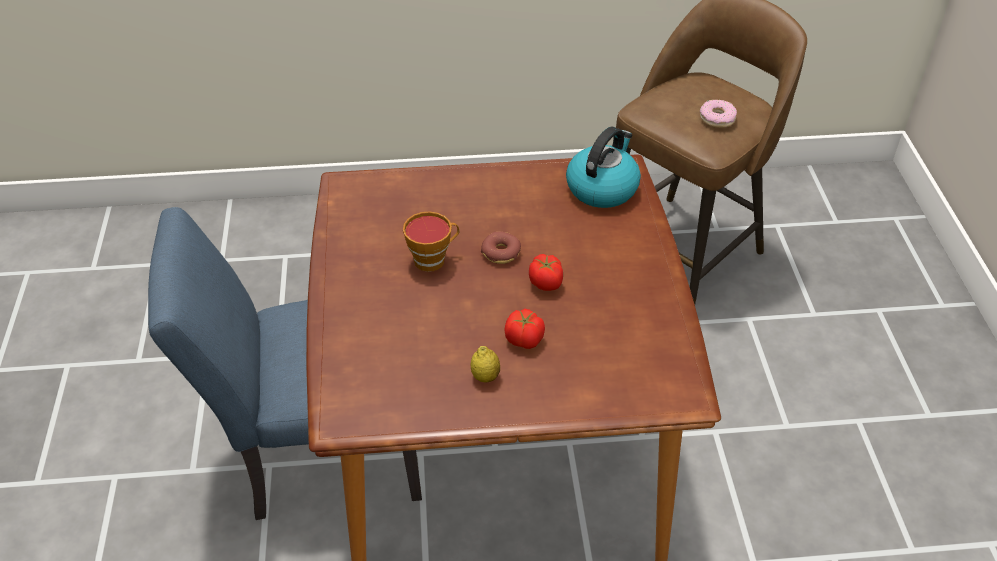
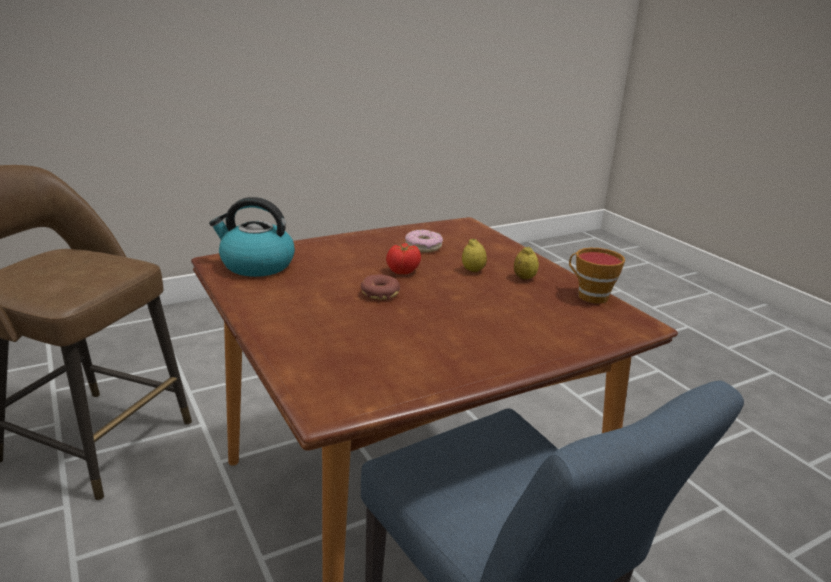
camera: 115 degrees left, 20 degrees down
(433, 259) = (416, 322): cup -> cup (589, 295)
(524, 340) = (473, 270): tomato -> lemon
(717, 118) = (85, 262): donut -> donut (423, 247)

